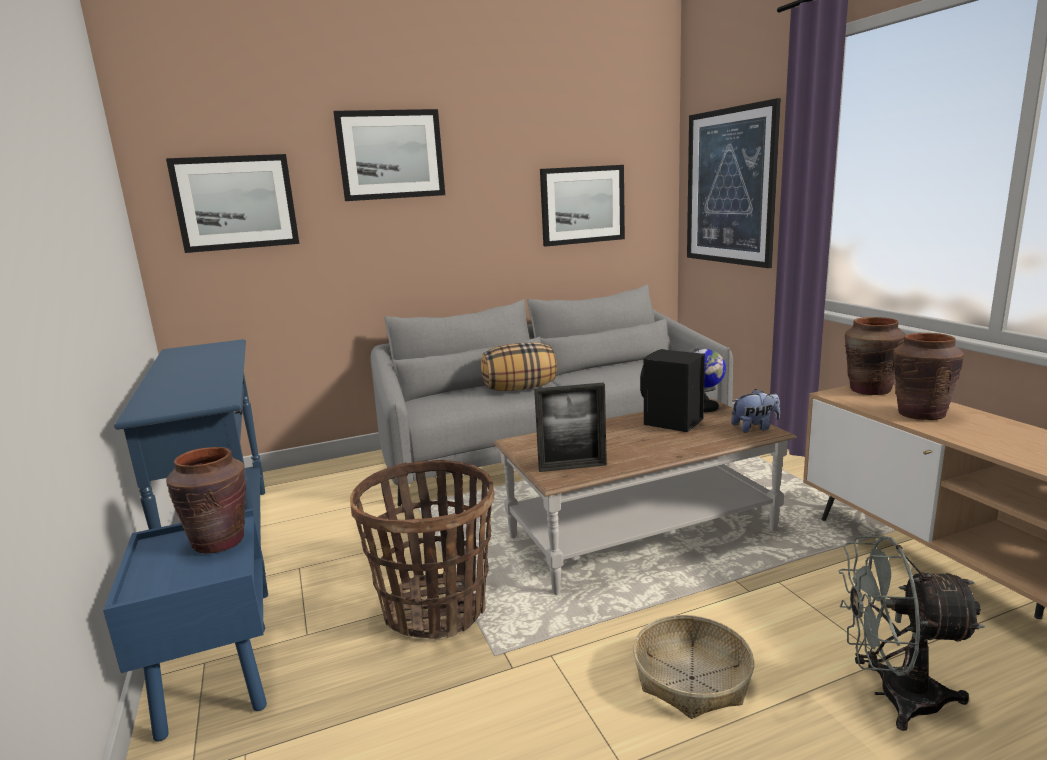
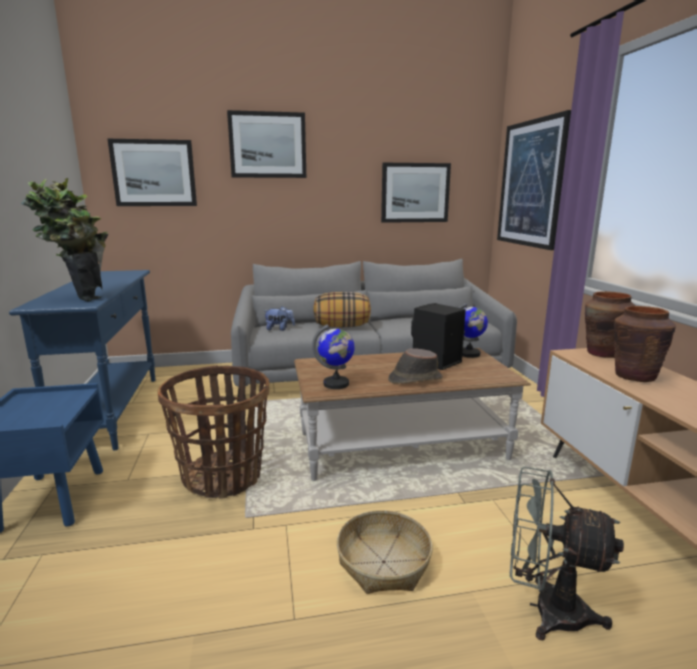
camera: 10 degrees right, 0 degrees up
(197, 391) = (80, 297): none -> potted plant
(220, 542) = (62, 402): brown vase -> none
(572, 467) = (336, 384): picture frame -> globe
(662, 448) = (414, 379): none -> brown hat
(755, 428) = (499, 373): plush toy -> plush toy (279, 329)

